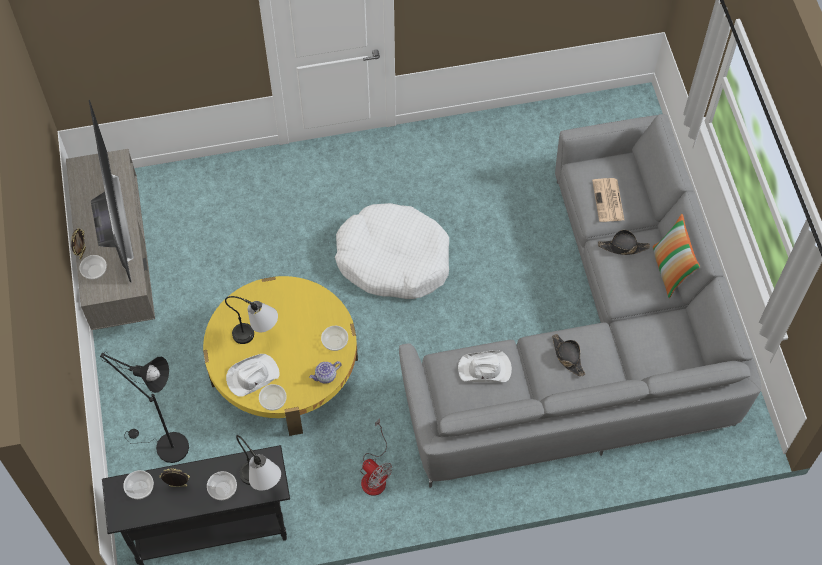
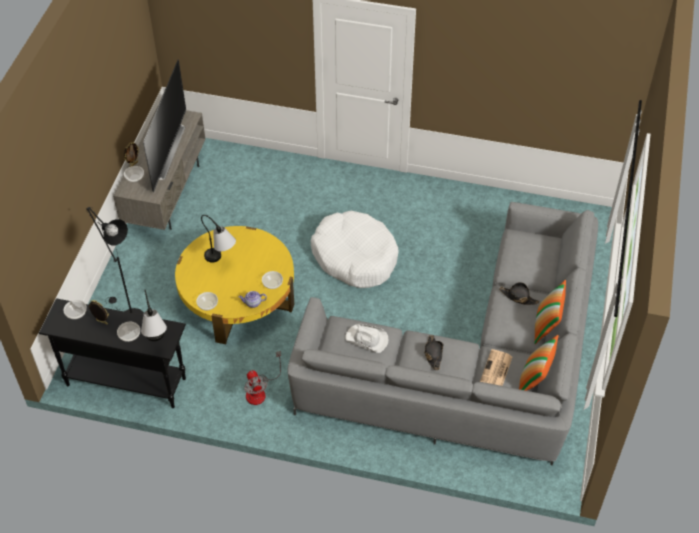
camera: 25 degrees right, 10 degrees down
(252, 376) = (202, 284): white hat -> none
(608, 201) = (525, 263): newspaper -> newspaper (496, 370)
(690, 341) = (534, 379): none -> pillow

